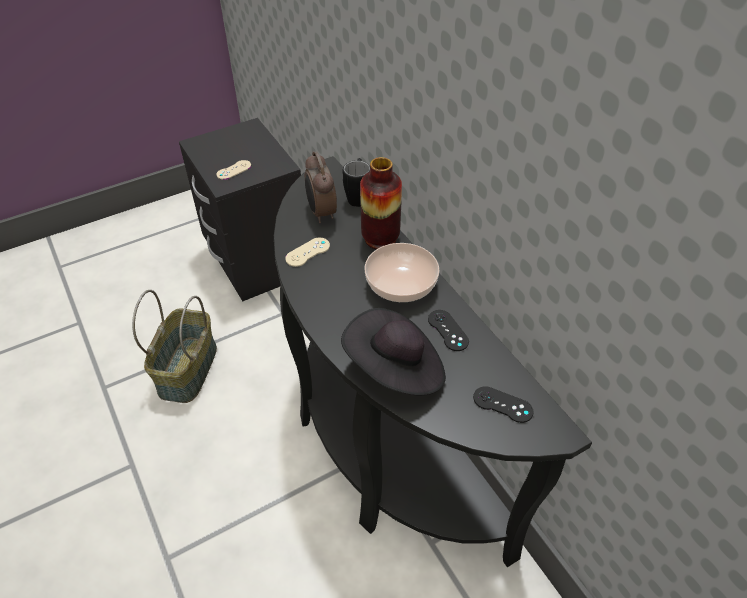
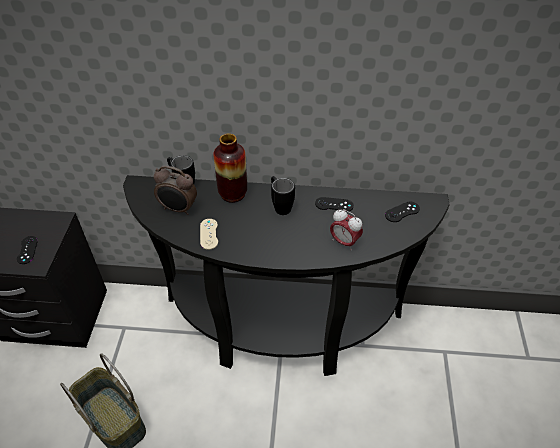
camera: 55 degrees left, 0 degrees up
(234, 170) = (27, 250): beige game controller -> black game controller
(396, 369) = (344, 242): black hat -> alarm clock
(399, 284) = (280, 205): bowl -> black mug

